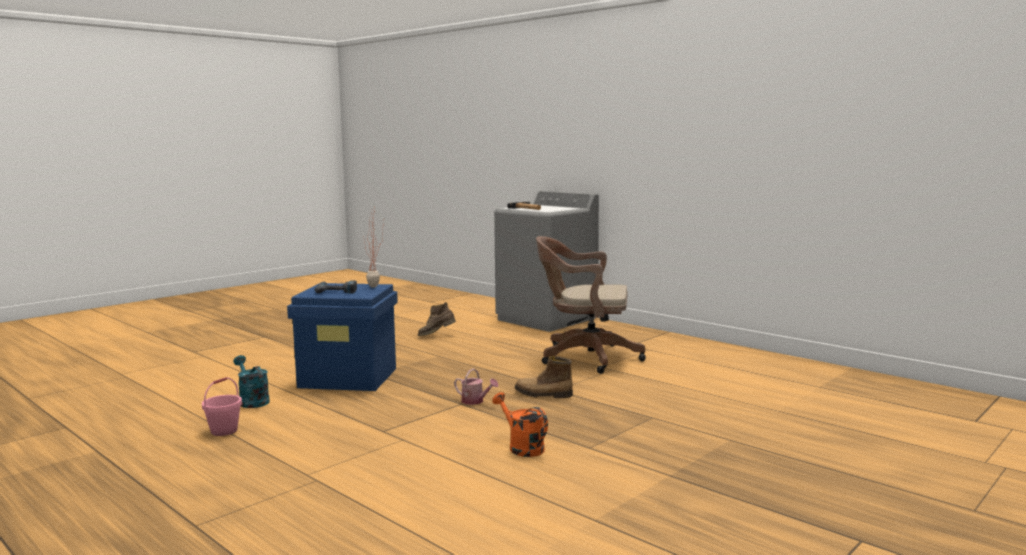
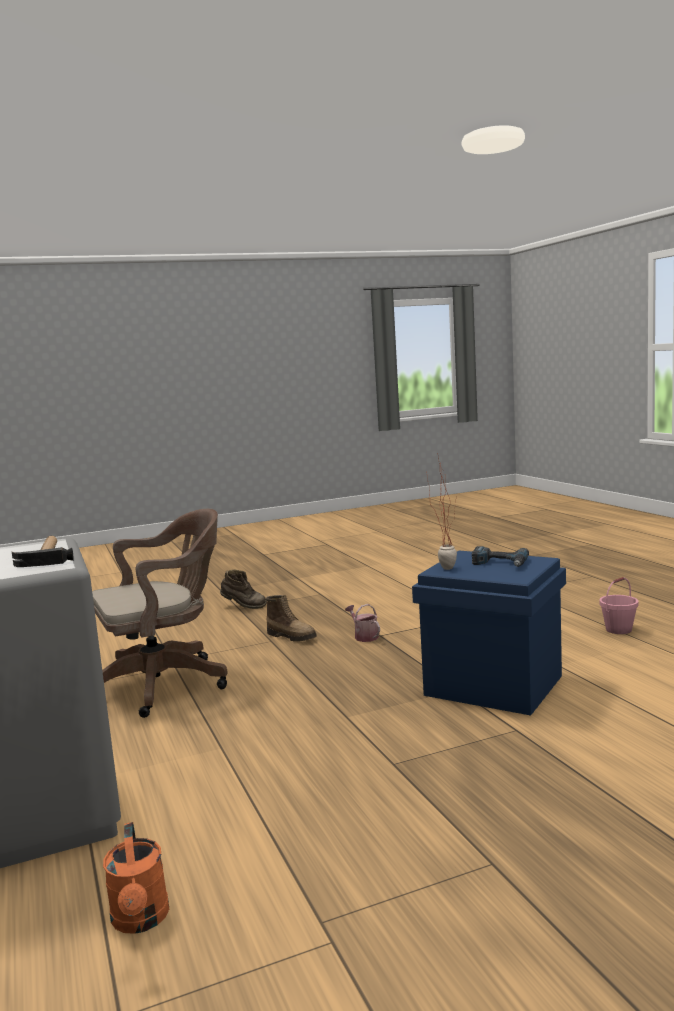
camera: 155 degrees left, 0 degrees up
(252, 401) = (611, 662): turquoise watering can -> none
(436, 335) = (303, 782): brown boot -> brown boot (243, 607)
(522, 447) = (366, 597): orange watering can -> orange watering can (141, 920)
(585, 357) = (165, 684): brown office chair -> brown office chair turned 60 degrees counterclockwise

